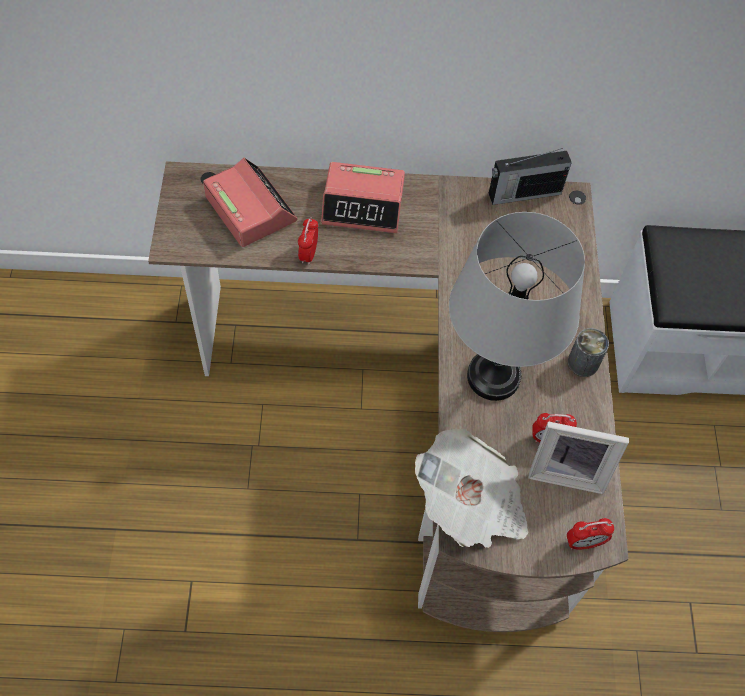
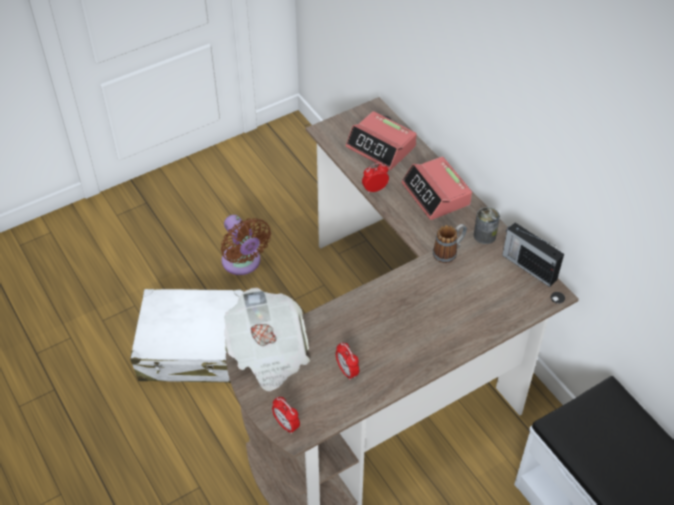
camera: 60 degrees right, 10 degrees down
(162, 467) = (243, 263): none -> brown fan
(243, 593) = (194, 348): none -> white suitcase
(250, 208) = (381, 147): alarm clock -> alarm clock turned 105 degrees clockwise
(453, 246) = (449, 252): none -> mug
(493, 377) = (368, 320): grey table lamp -> none
(567, 471) = (331, 392): picture frame -> none
(583, 363) = (422, 363): can -> can (484, 235)

